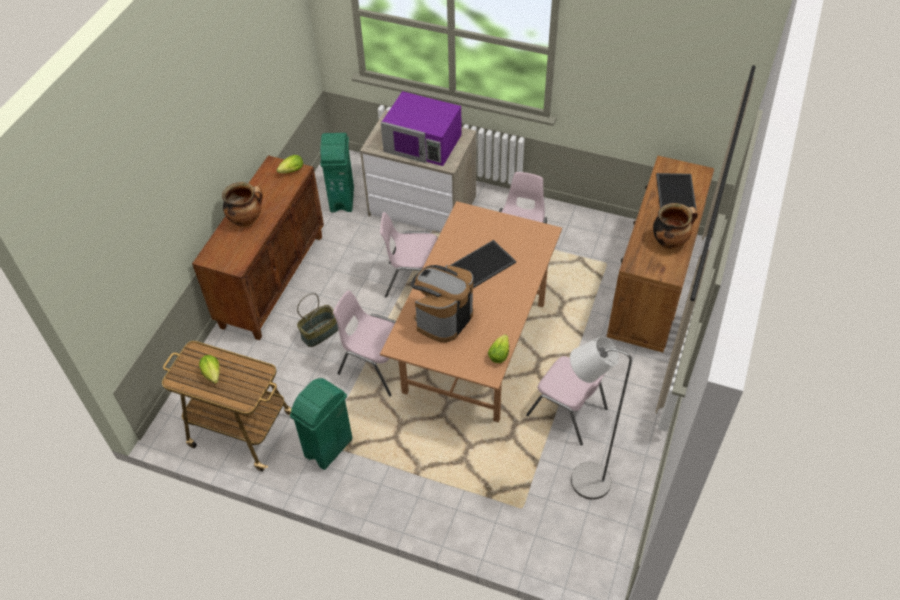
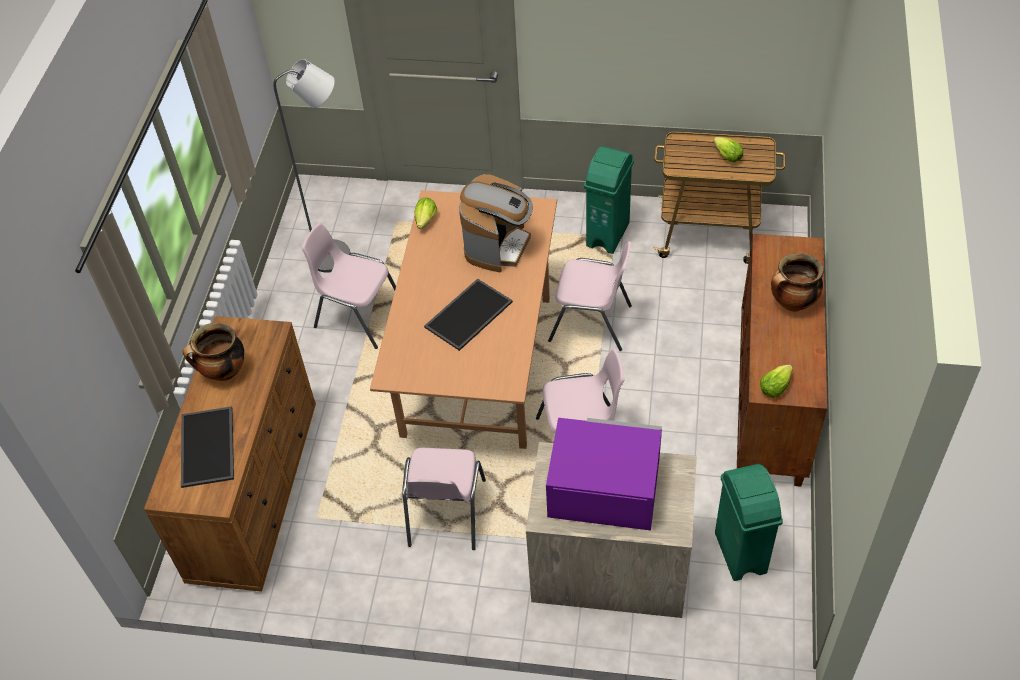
camera: 170 degrees right, 0 degrees up
(320, 332) = (674, 347): basket -> none

